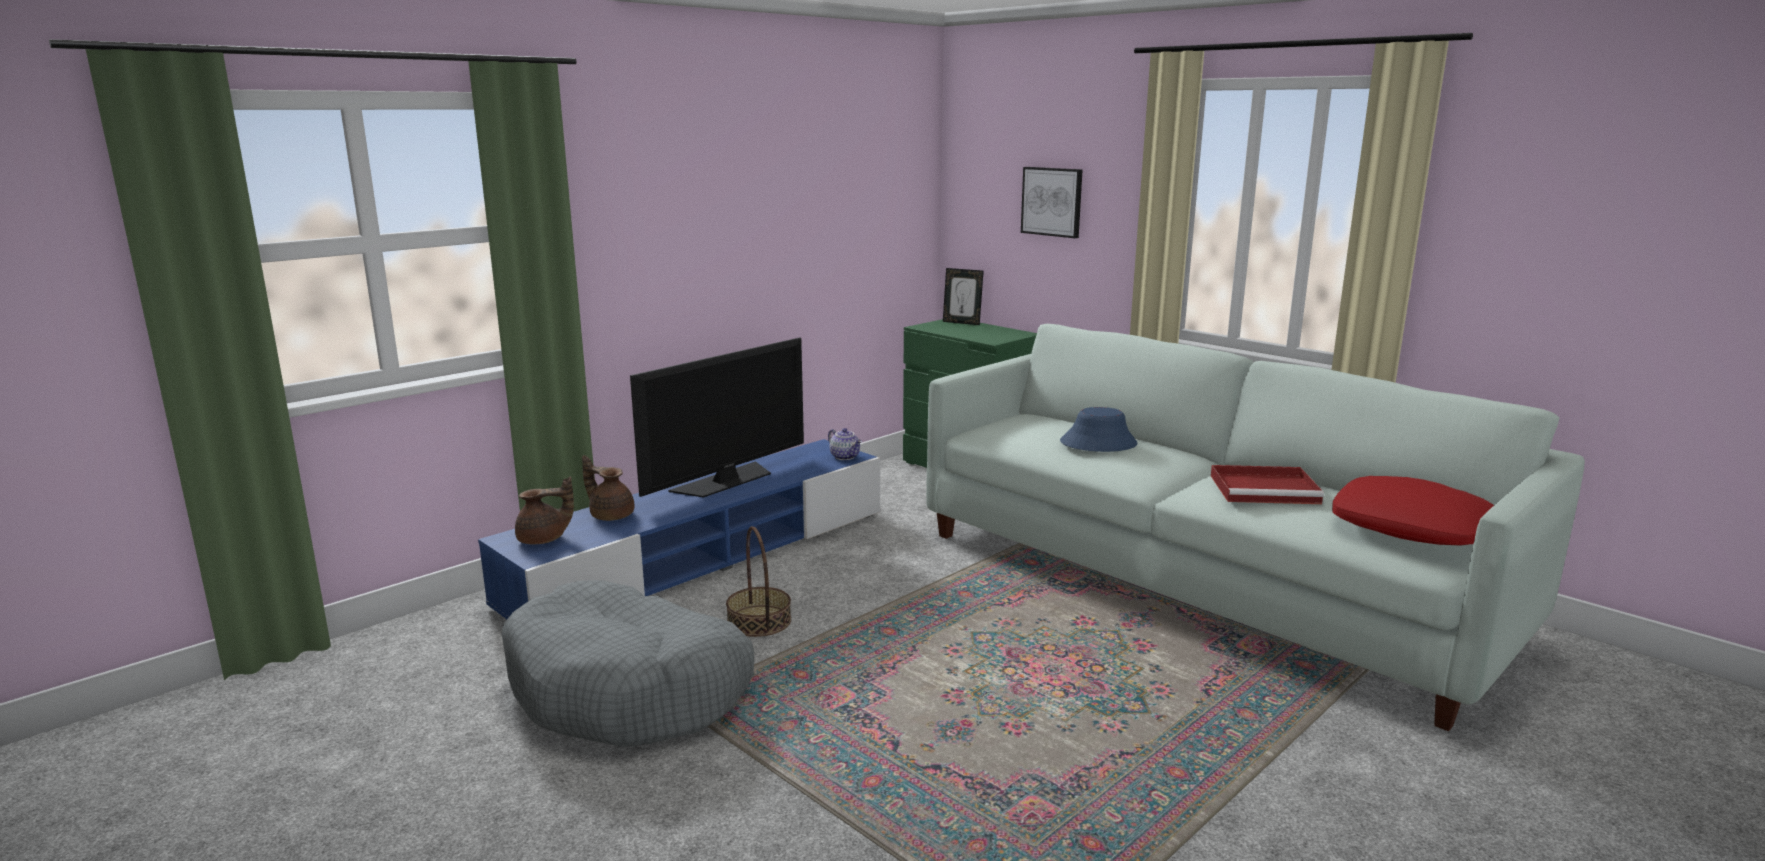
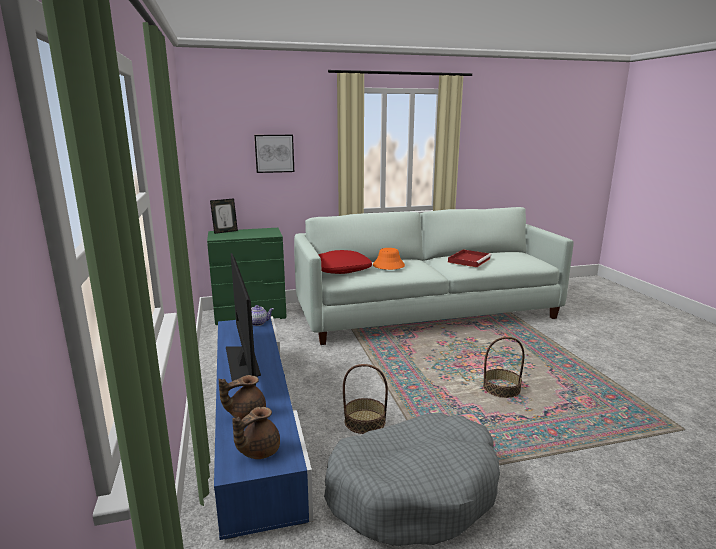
camera: 60 degrees left, 0 degrees up
(544, 540) = (258, 451): brown teapot -> brown teapot turned 150 degrees counterclockwise
(977, 710) = (501, 389): none -> basket
(1098, 443) = (388, 265): blue hat -> orange hat
(1409, 527) = (518, 256): red pillow -> red pillow (341, 269)

